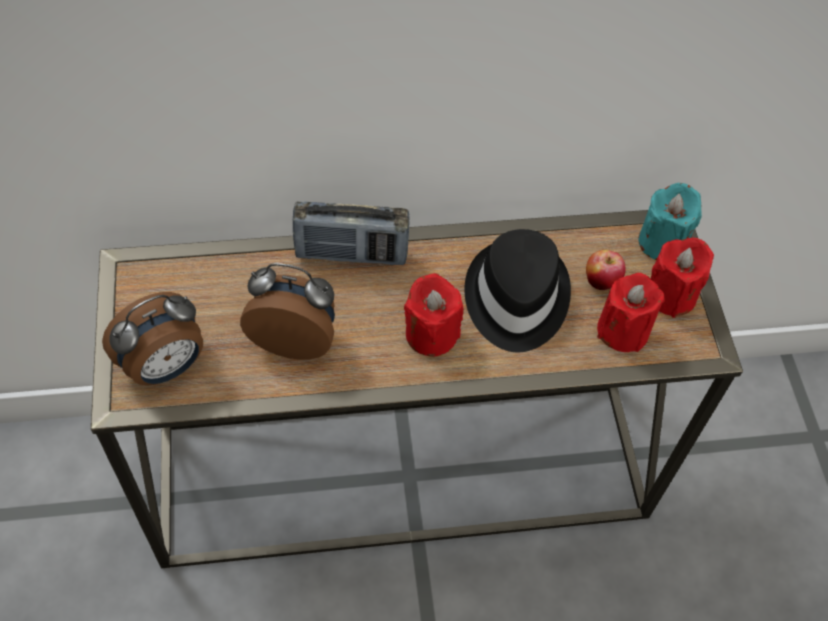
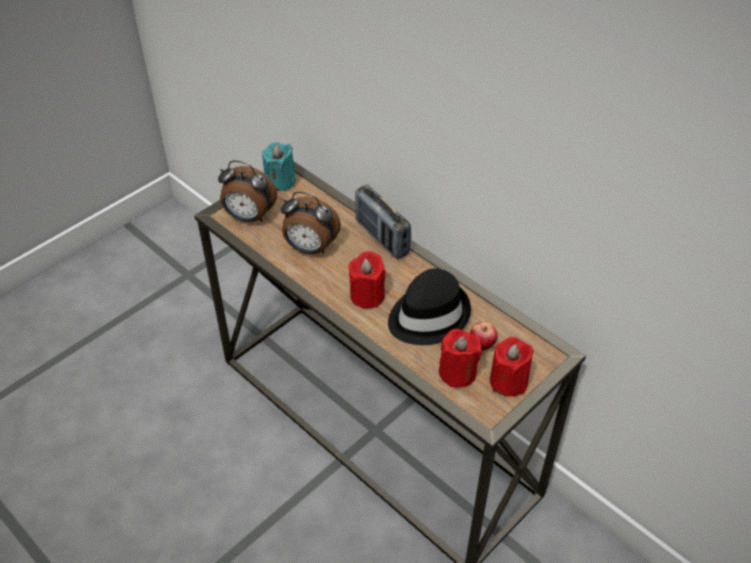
camera: 55 degrees right, 10 degrees down
(294, 338) = (310, 248): alarm clock -> alarm clock turned 135 degrees clockwise
(662, 242) = (543, 357): turquoise candle -> turquoise candle (280, 181)

